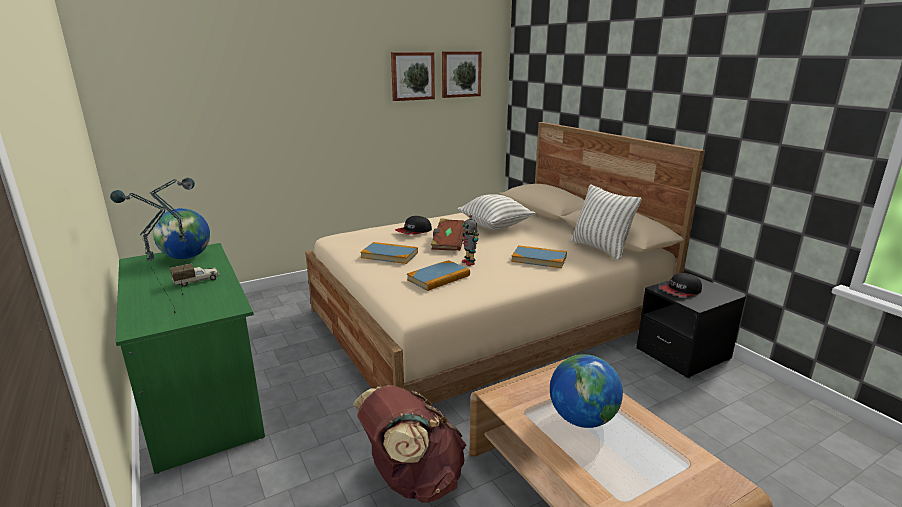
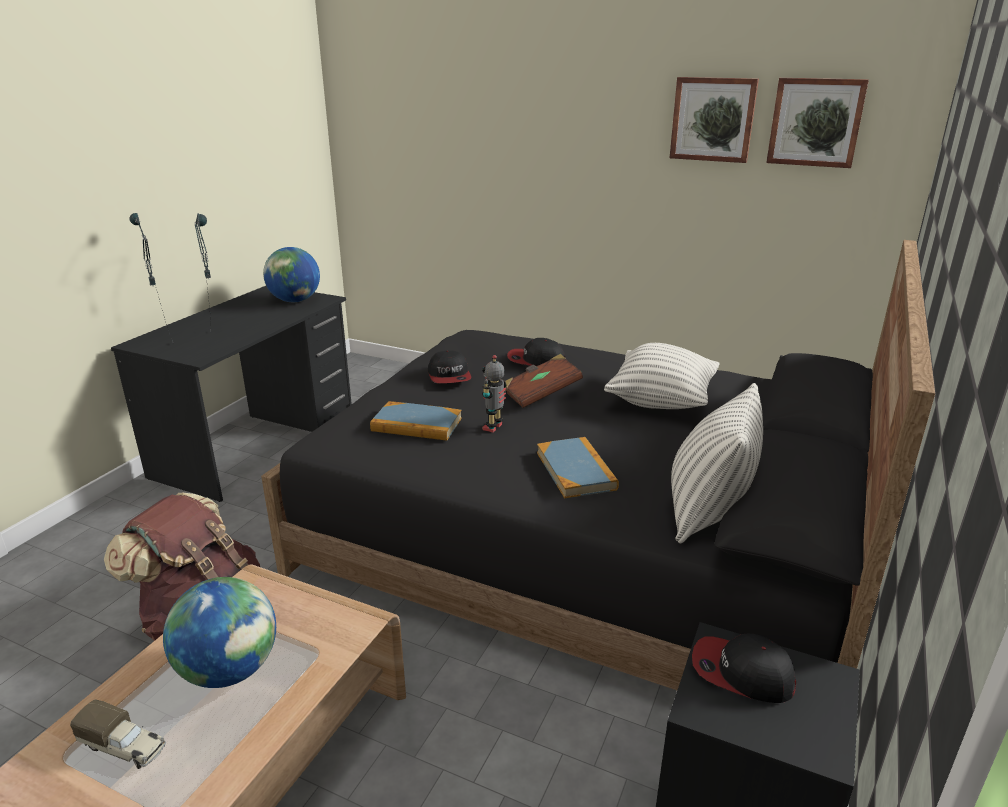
camera: 55 degrees right, 5 degrees up
(197, 281) = (246, 324): toy truck -> toy truck (125, 747)
(200, 396) = (258, 442): green desk -> black desk
(389, 255) = (449, 376): book -> cap
(487, 319) = (585, 538): beige bed -> black bed

